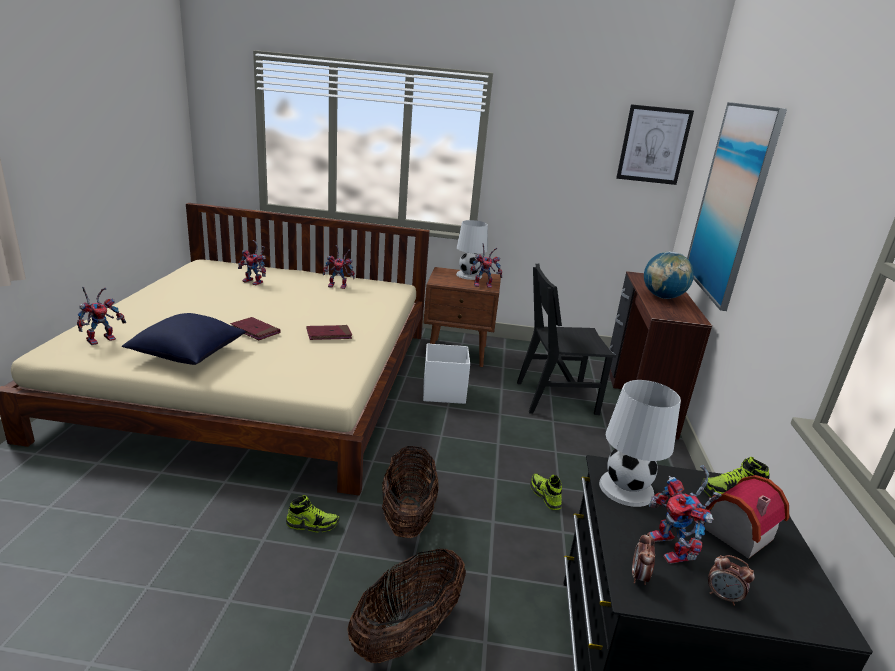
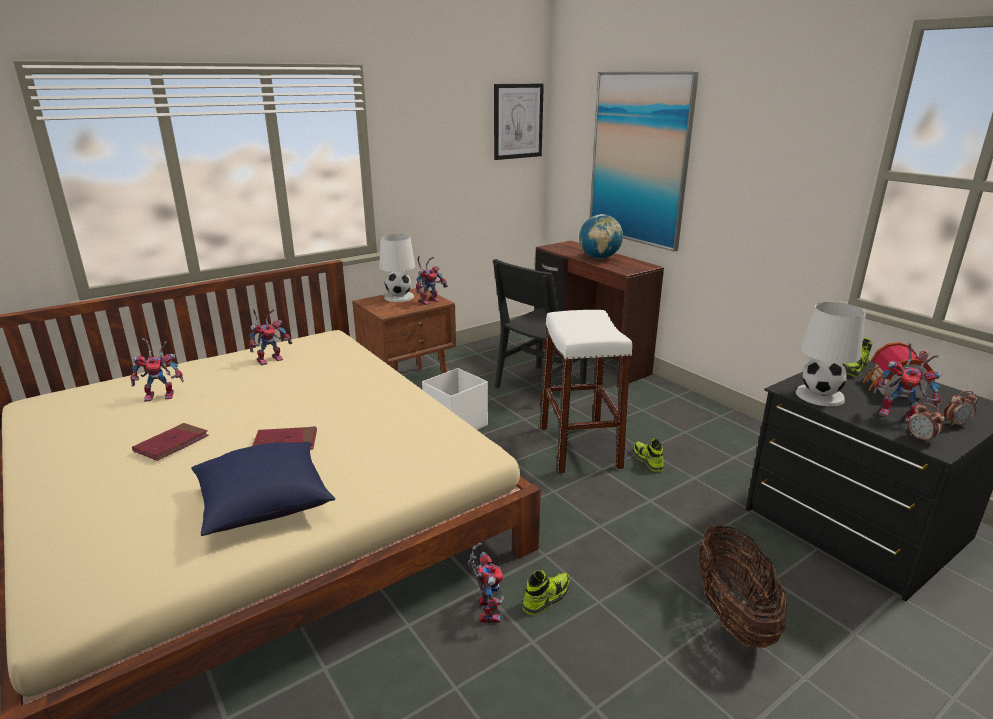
camera: 40 degrees left, 0 degrees up
(102, 338) = (110, 552): toy robot -> toy robot (486, 609)
(329, 335) = (368, 409): red book -> red book (172, 444)
(408, 516) = (597, 538): basket -> none
(506, 454) = (579, 447): none -> white stool
(545, 496) = (647, 460): shoe -> shoe turned 45 degrees clockwise

